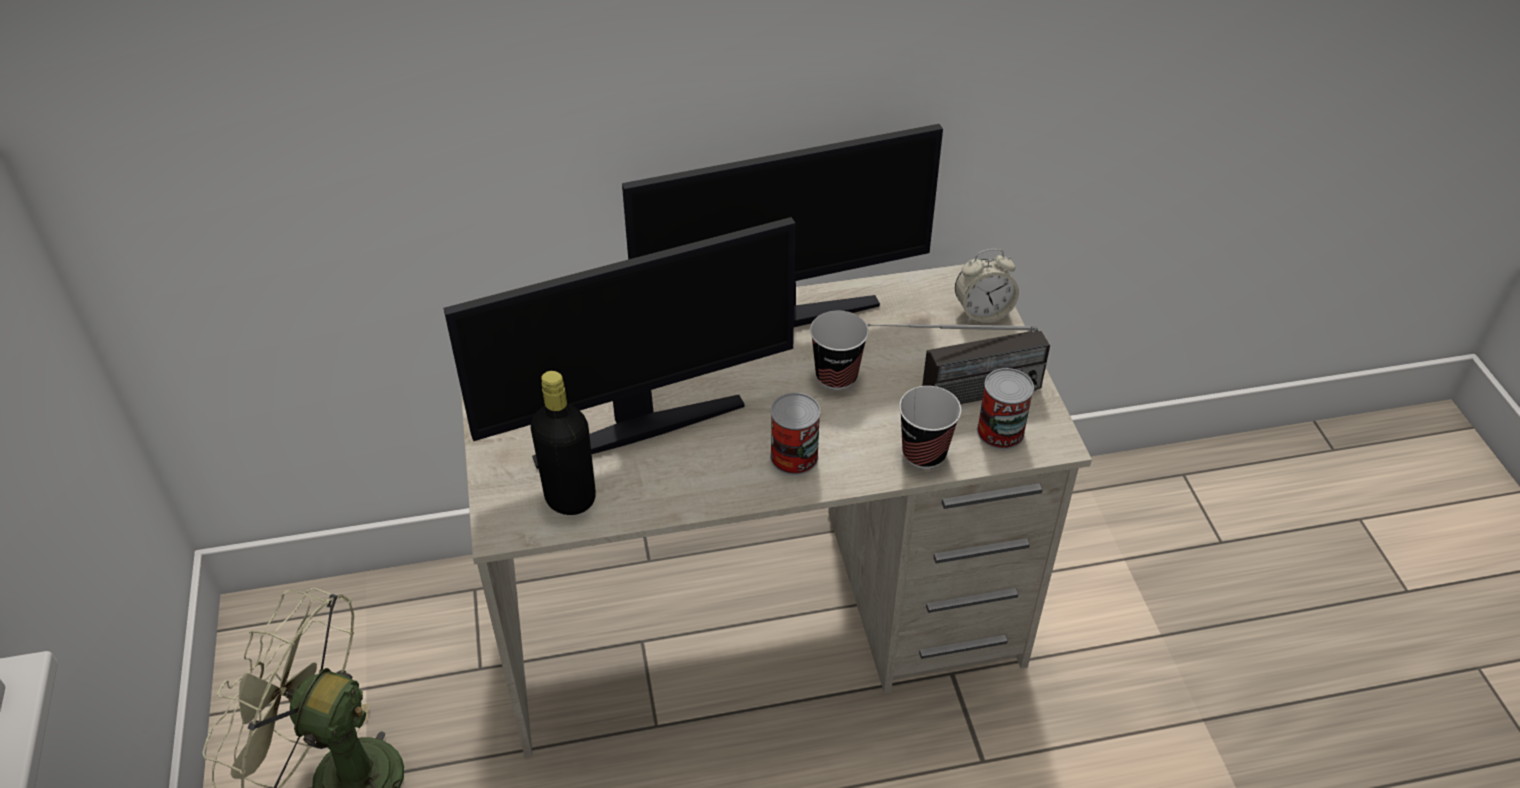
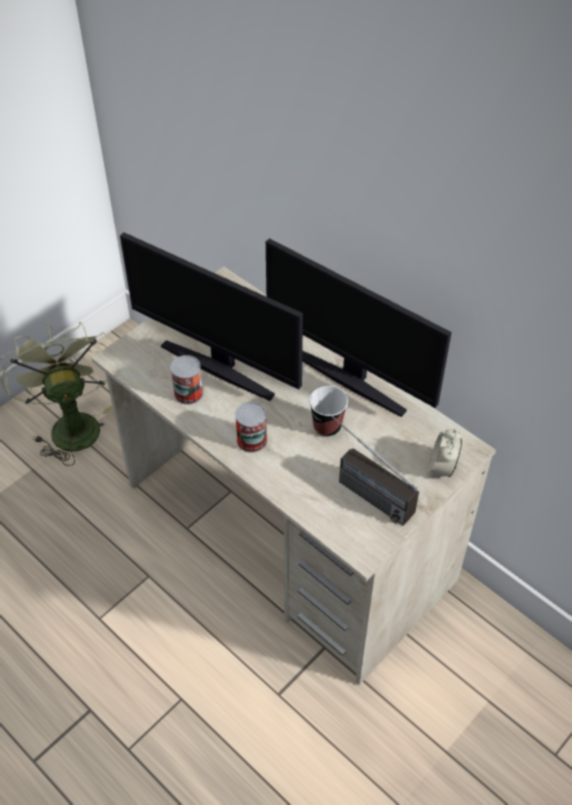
camera: 55 degrees right, 5 degrees up
(570, 498) = (152, 370): black bottle -> none
(924, 453) = (301, 495): cup -> none
(982, 313) = (442, 467): alarm clock -> alarm clock turned 60 degrees clockwise
(1000, 431) = (349, 522): can -> can (188, 393)

